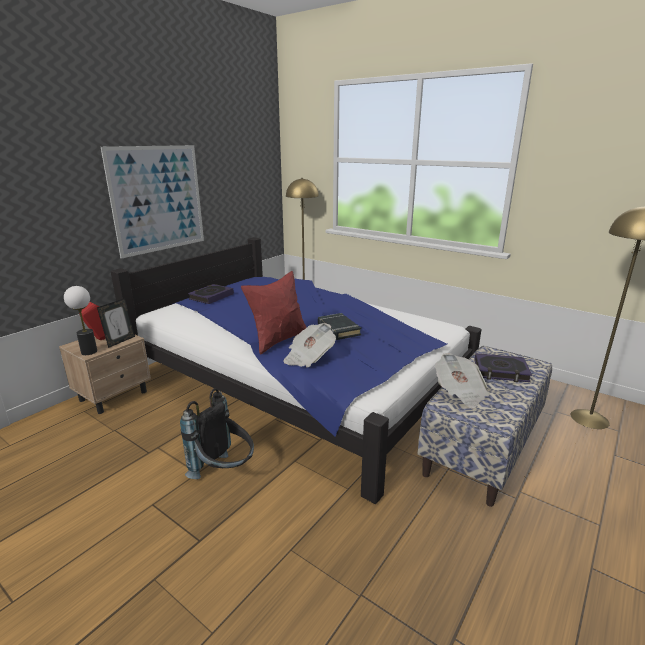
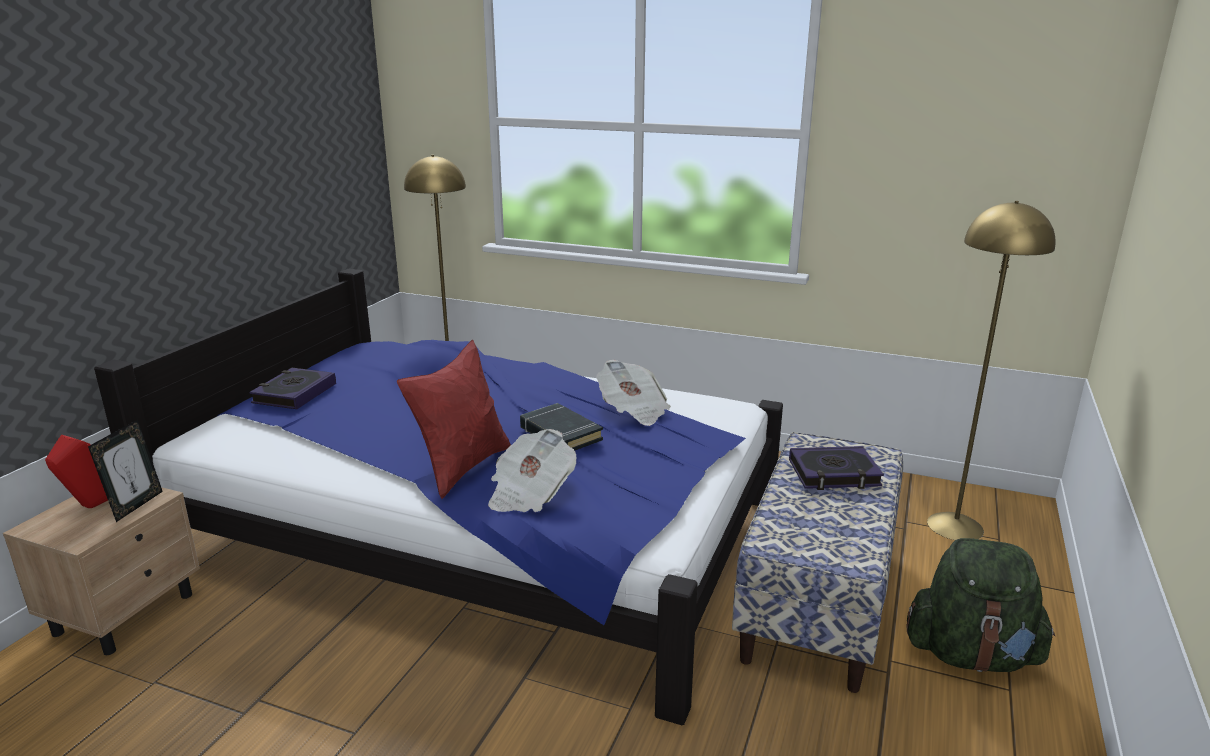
camera: 15 degrees left, 0 degrees up
(89, 352) = (79, 536): table lamp -> none
(158, 199) = (172, 216): picture -> none
(224, 472) = (405, 722): black backpack -> none
(460, 393) = (786, 519): newspaper -> newspaper (633, 410)
(578, 498) = (971, 655): none -> green backpack

